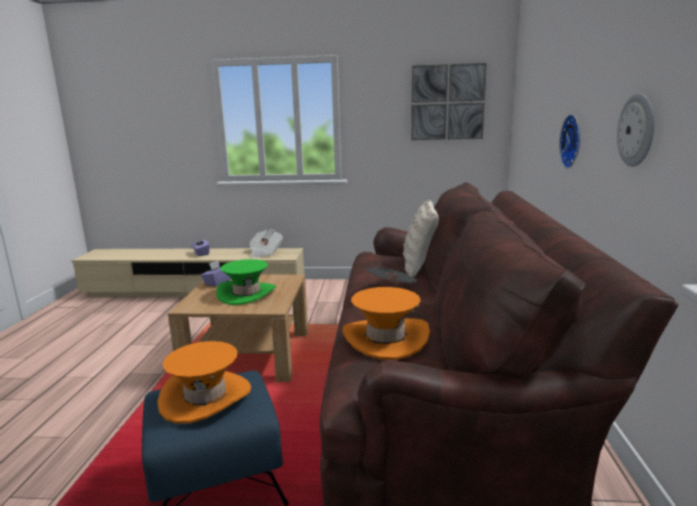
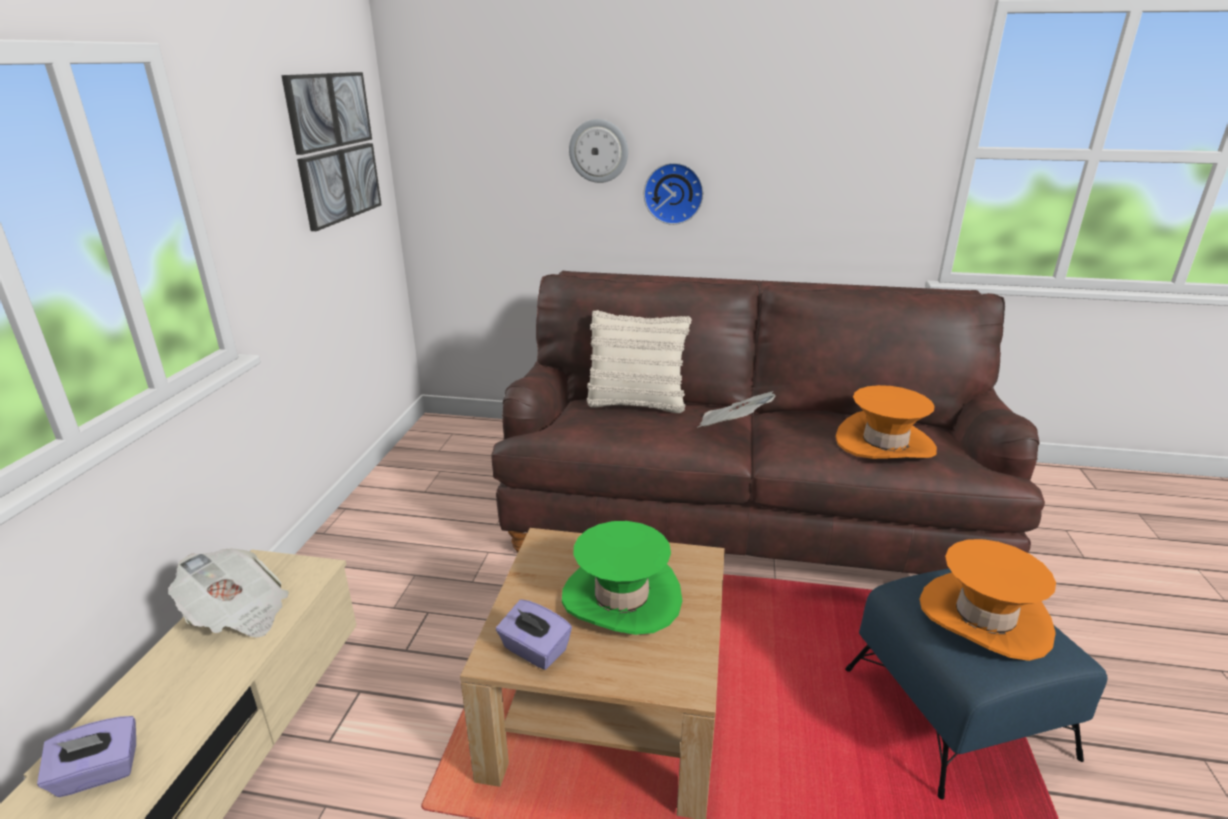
camera: 85 degrees left, 10 degrees up
(637, 130) = (821, 178): wall clock -> wall clock (598, 151)

